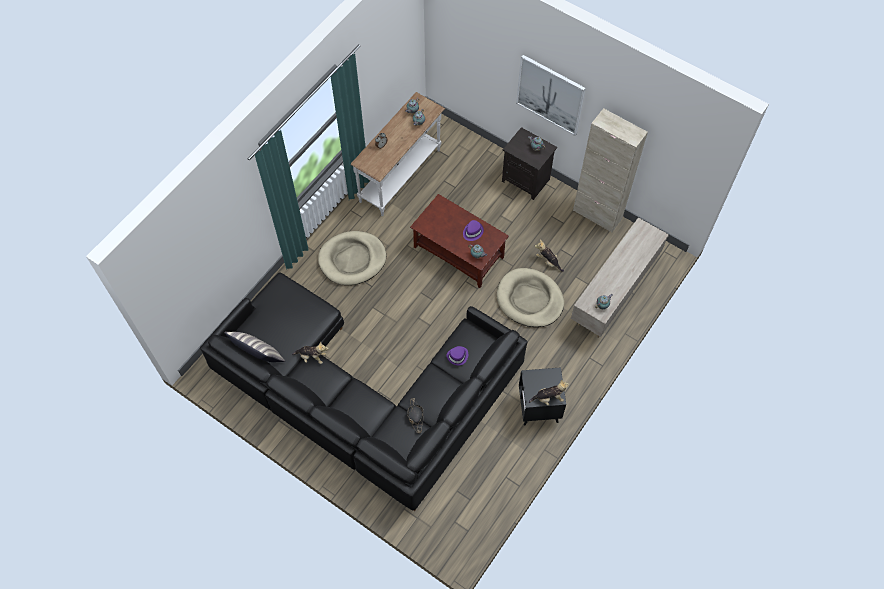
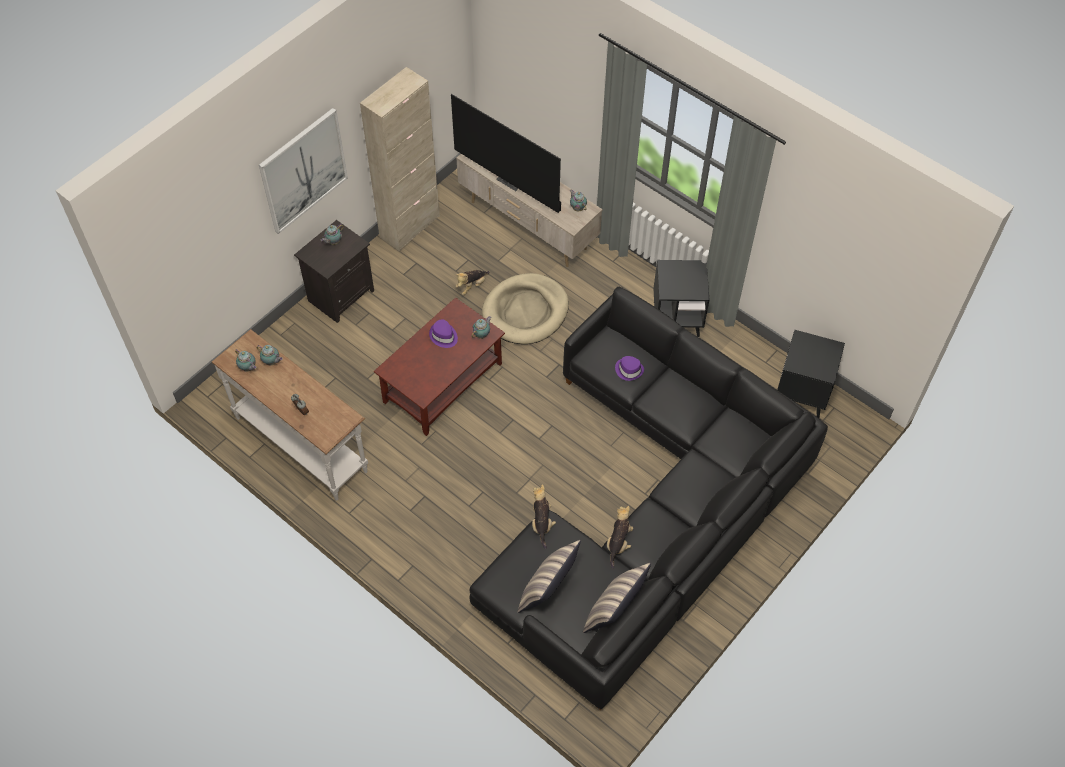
camera: 85 degrees left, 5 degrees down
(273, 315) = (547, 591): none -> pillow
(352, 259) = (435, 514): beige dog bed -> none
(415, 416) = (711, 423): black hat -> none
(478, 505) = (801, 394): none -> black side table
(549, 398) = (697, 275): plush toy -> plush toy (542, 523)
(622, 257) = (511, 180): none -> television

